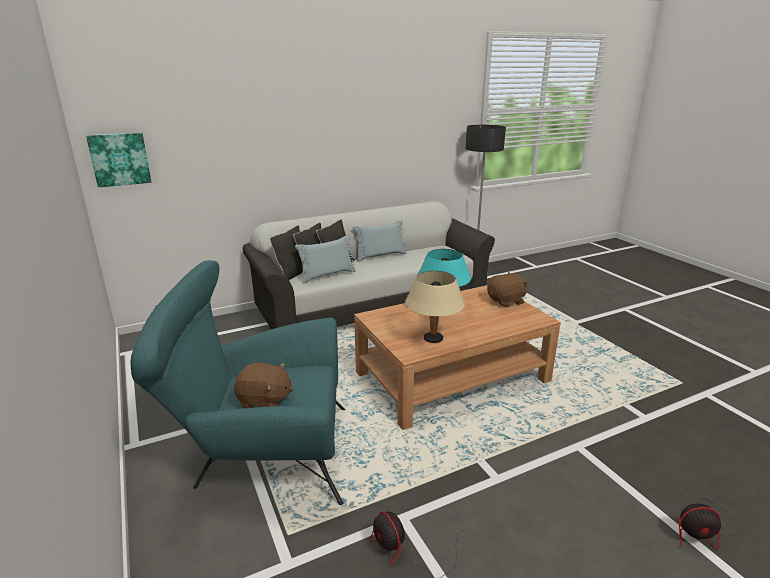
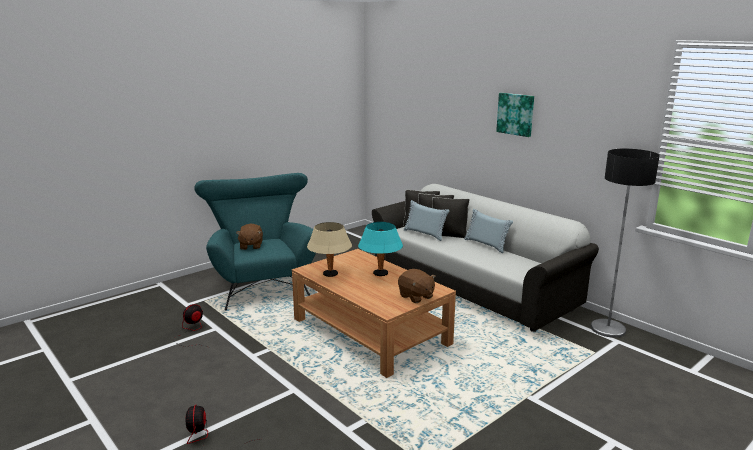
camera: 75 degrees right, 5 degrees down
(120, 159) = (379, 116): picture -> picture (516, 114)

